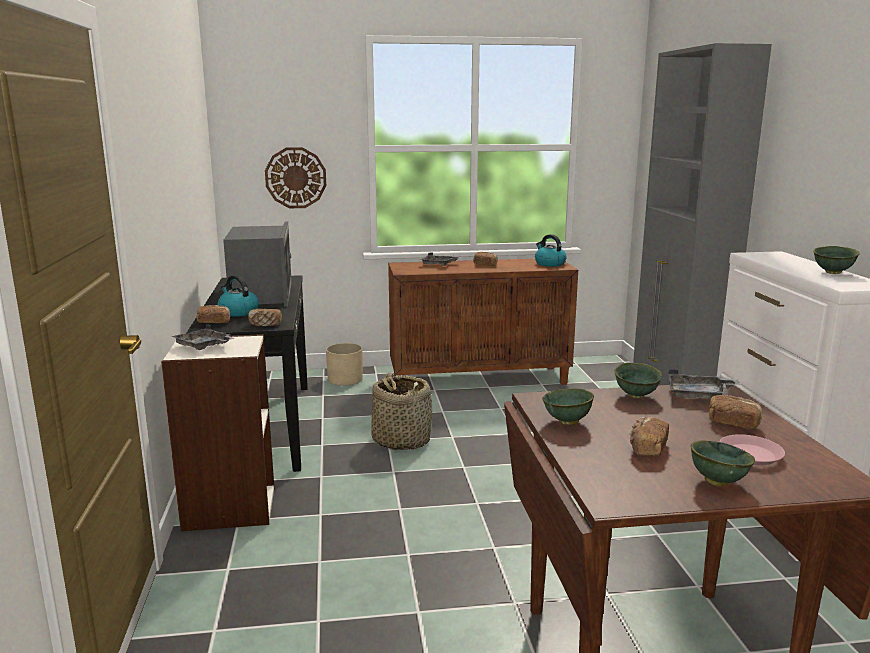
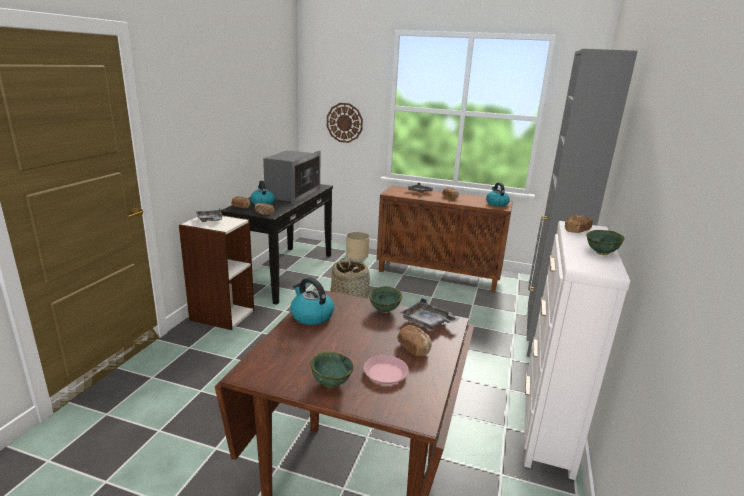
camera: 25 degrees right, 5 degrees up
(567, 422) = (311, 316): green bowl -> kettle
(647, 448) = (328, 347): bread -> bread (576, 231)

